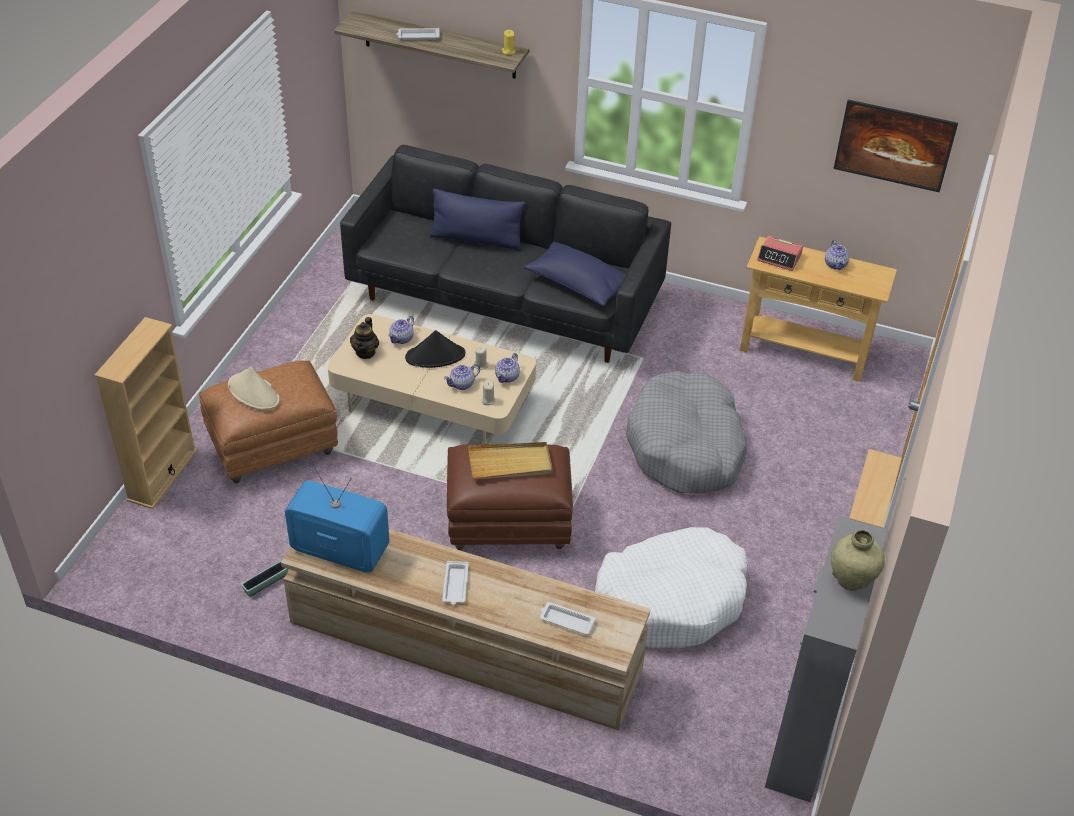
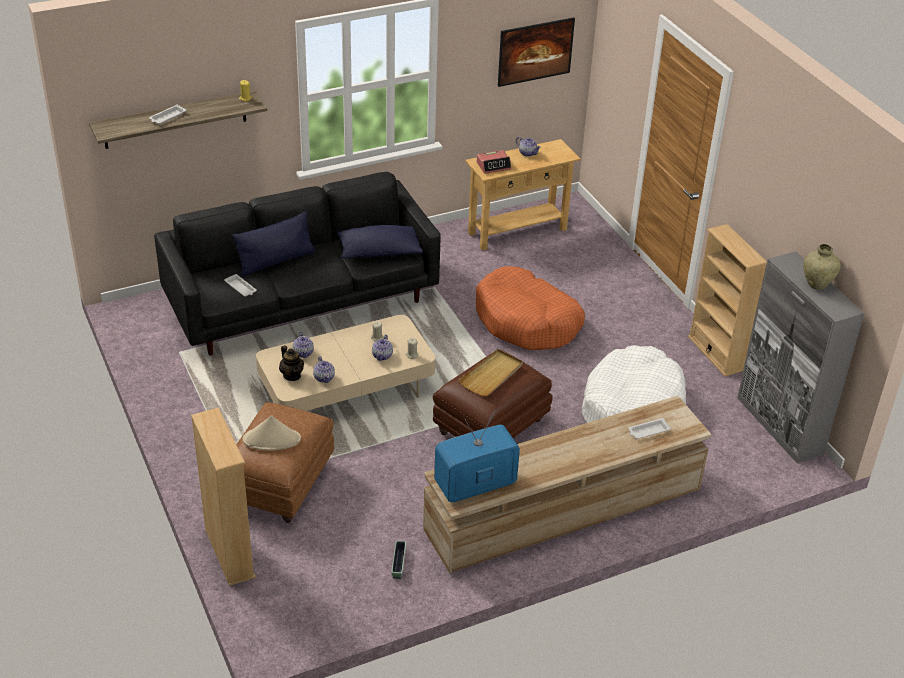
camera: 45 degrees left, 5 degrees down
(435, 356) = (341, 350): black hat -> none
(455, 585) = (567, 456): white tray -> white tray (241, 288)
(507, 377) = (403, 335): teapot -> teapot (324, 378)
(686, 447) = (527, 321): grey dog bed -> orange dog bed

